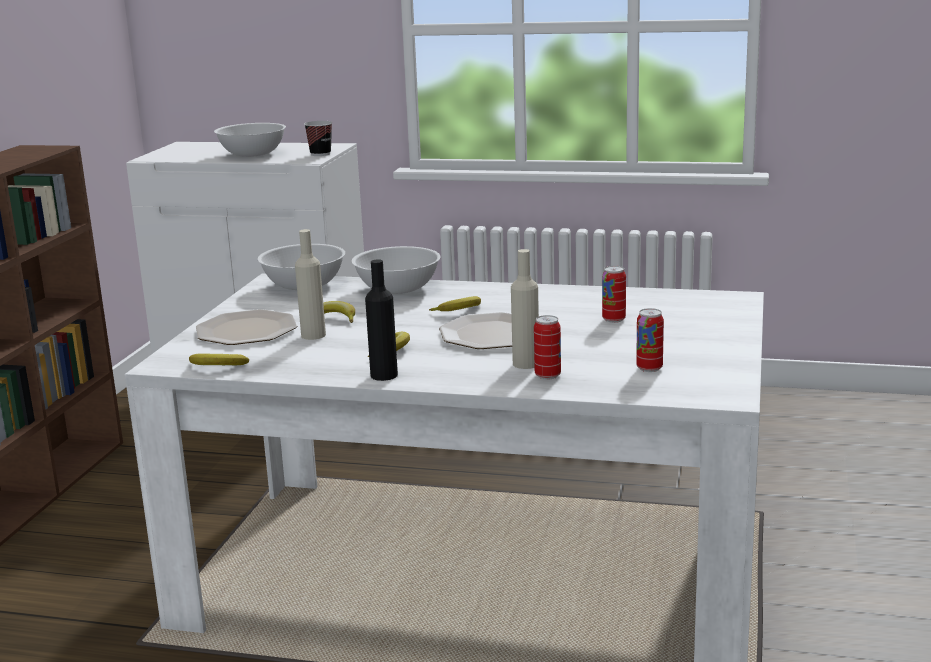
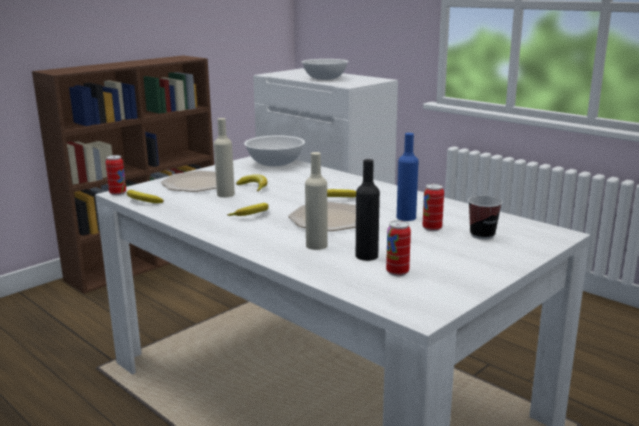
camera: 30 degrees right, 0 degrees up
(320, 154) = (362, 83): cup -> cup (482, 235)
(384, 375) = (217, 230): black bottle -> black bottle (366, 256)
(397, 289) = (324, 176): white bowl -> none
(547, 375) = (316, 258): can -> can (118, 193)
(569, 314) = (406, 217): none -> blue bottle

